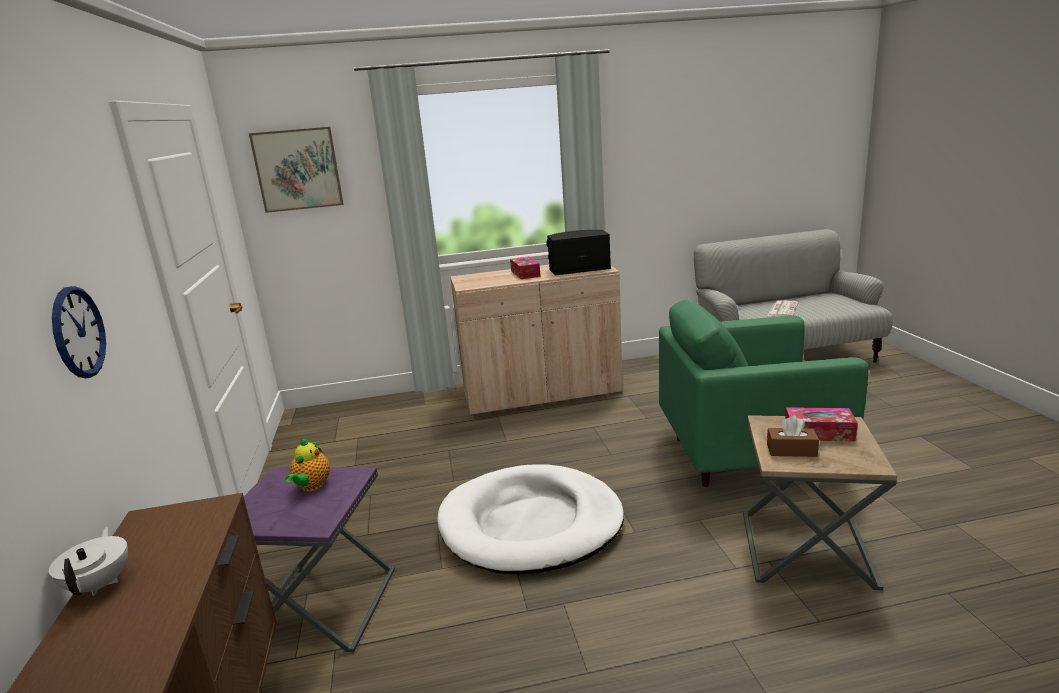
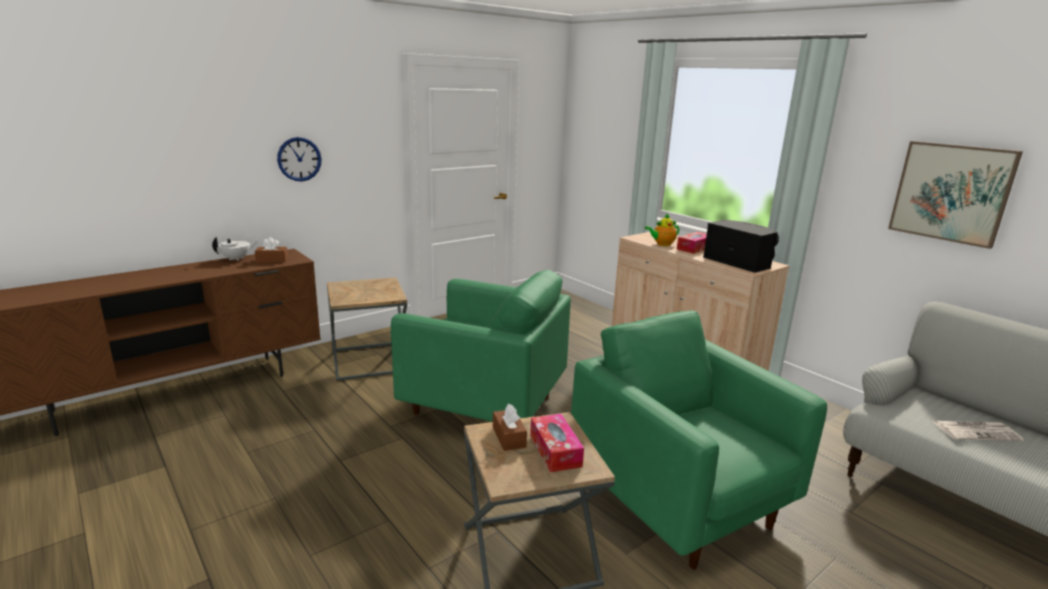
camera: 60 degrees right, 0 degrees up
(176, 537) = (272, 260): none -> brown tissue box
(298, 169) = (599, 115): picture -> picture (951, 192)
(311, 486) = (378, 290): teapot -> teapot (662, 244)
(322, 606) = (369, 361): purple side table -> brown side table
(531, 524) = (483, 406): white dog bed -> green armchair

